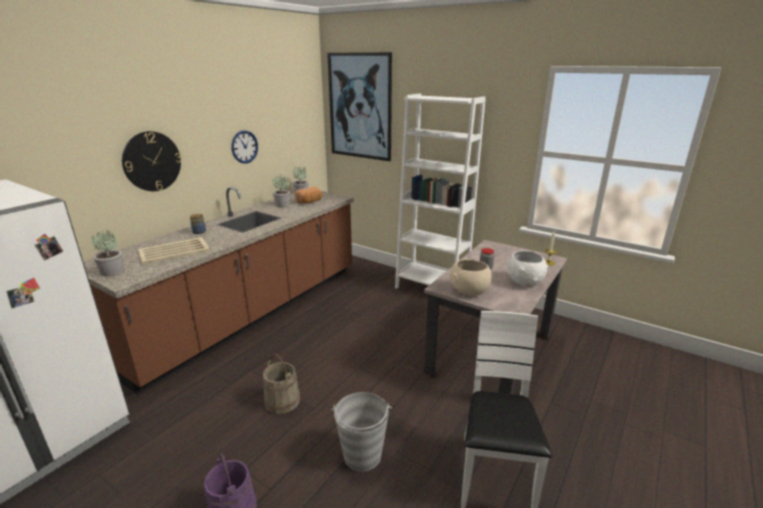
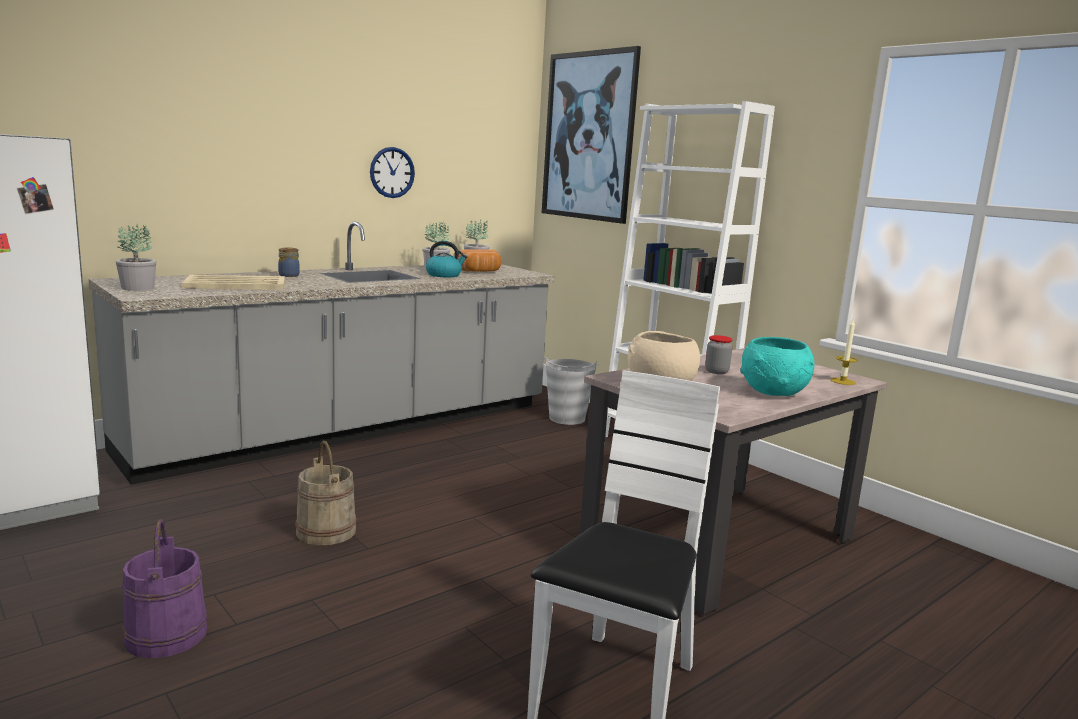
camera: 15 degrees right, 10 degrees down
(152, 161) = (242, 161): wall clock -> none
(251, 312) = (350, 428): brown counter -> grey counter
(292, 210) = (444, 275): none -> kettle
(362, 456) = (404, 619): grey bucket -> grey bucket (566, 418)
(525, 282) = (774, 393): white bowl -> turquoise bowl

